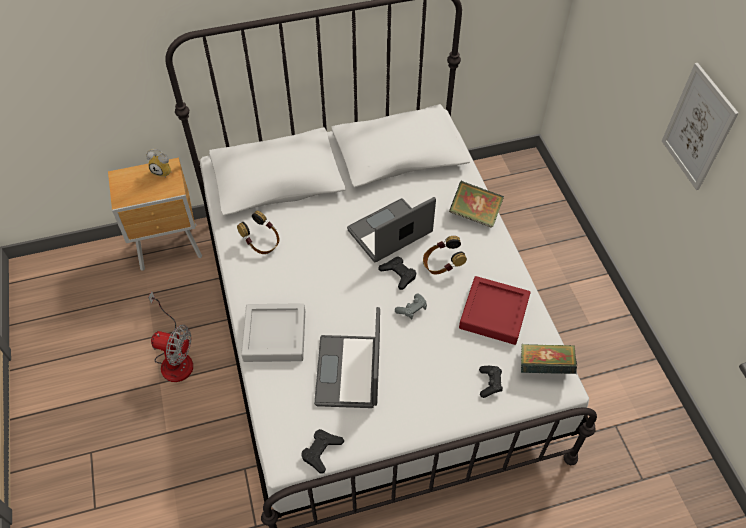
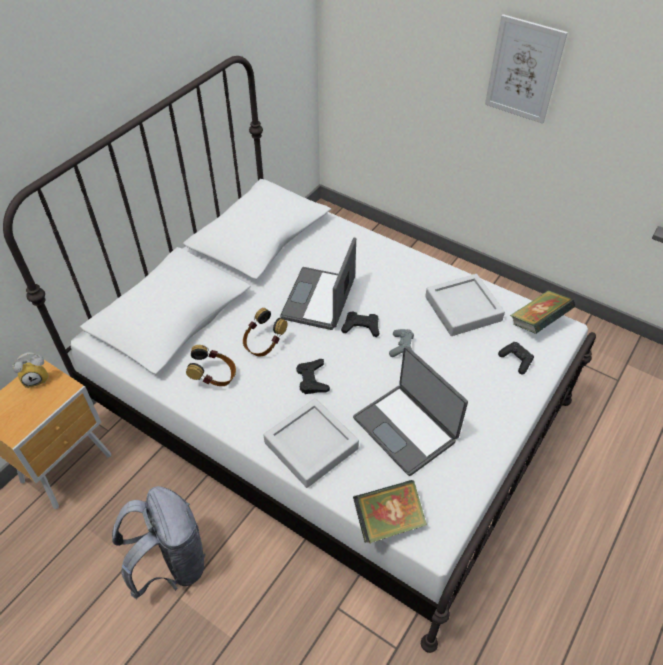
camera: 40 degrees left, 5 degrees down
(174, 357) = (171, 563): fan -> grey backpack
(321, 451) = (455, 508): black game controller -> black game controller (312, 379)
(442, 265) = (387, 298): headphones -> headphones (264, 344)
(474, 214) = (370, 247): book -> book (388, 521)
(494, 313) = (463, 309): red tray -> grey tray

